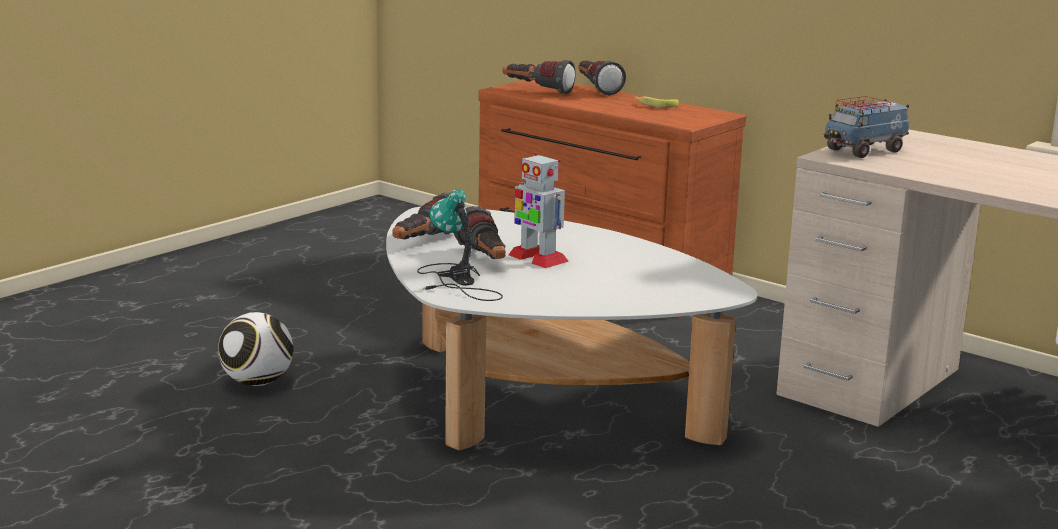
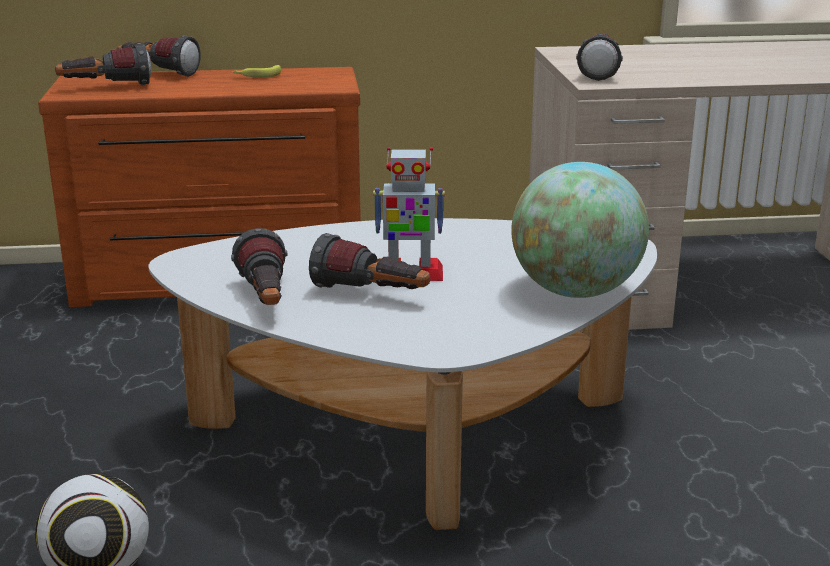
camera: 45 degrees left, 5 degrees up
(457, 281) = (407, 330): table lamp -> none
(609, 301) = (575, 291): none -> globe
(863, 151) = (599, 71): toy truck -> flashlight

